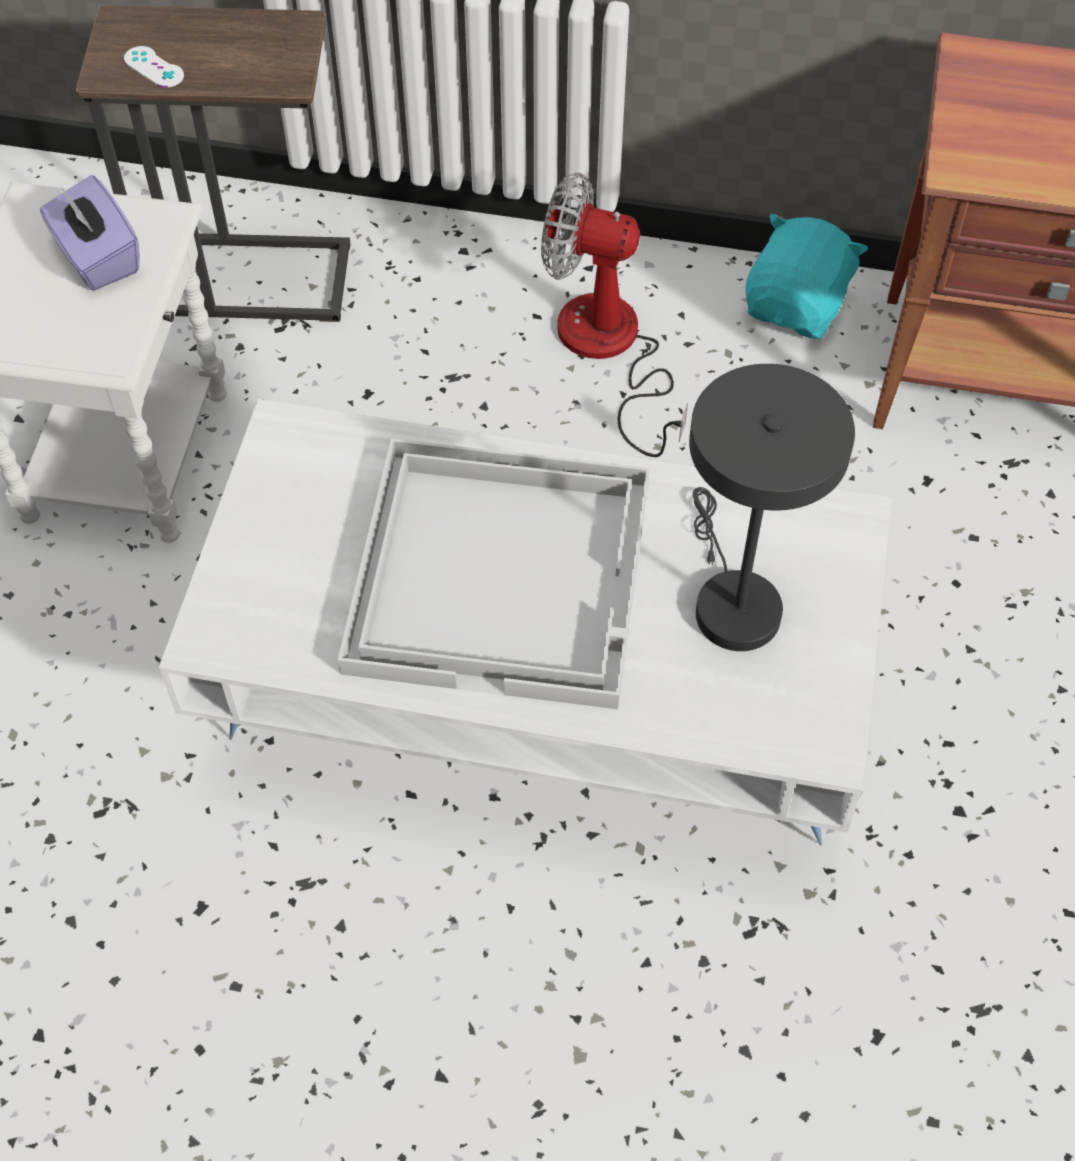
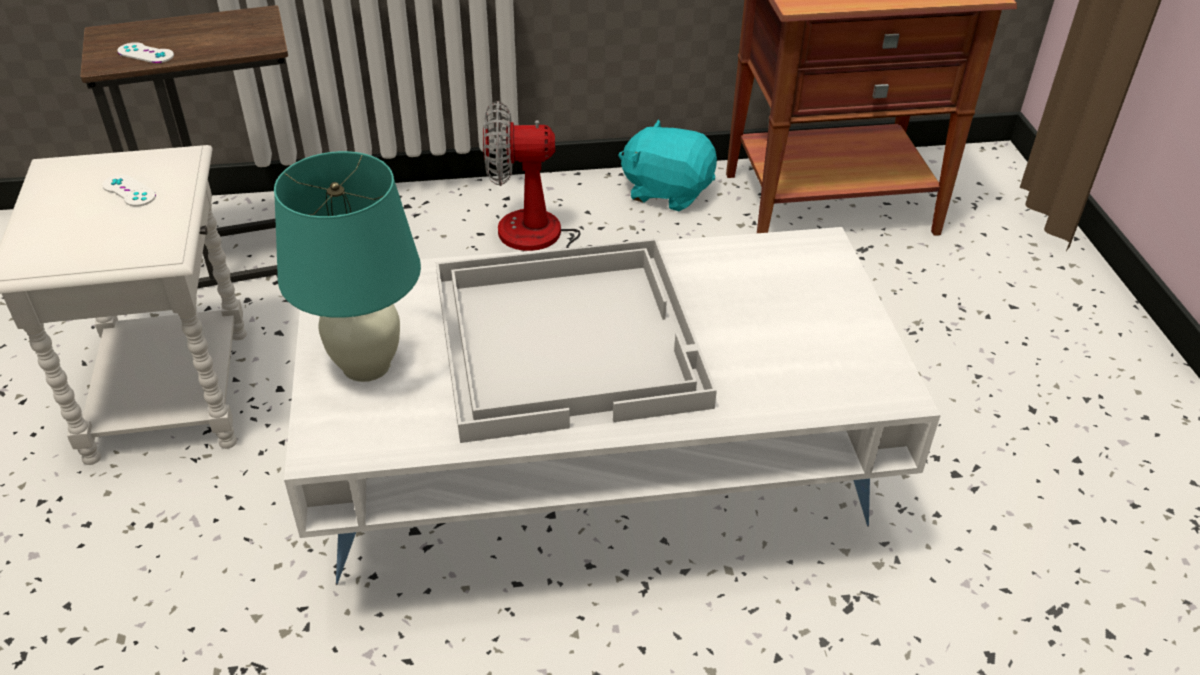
camera: 20 degrees left, 15 degrees down
(97, 258) = (129, 191): purple tissue box -> white game controller
(280, 550) = (366, 366): none -> turquoise table lamp
(731, 601) = (763, 315): grey table lamp -> none
(797, 306) = (667, 191): turquoise plush toy -> turquoise plush toy turned 75 degrees counterclockwise

